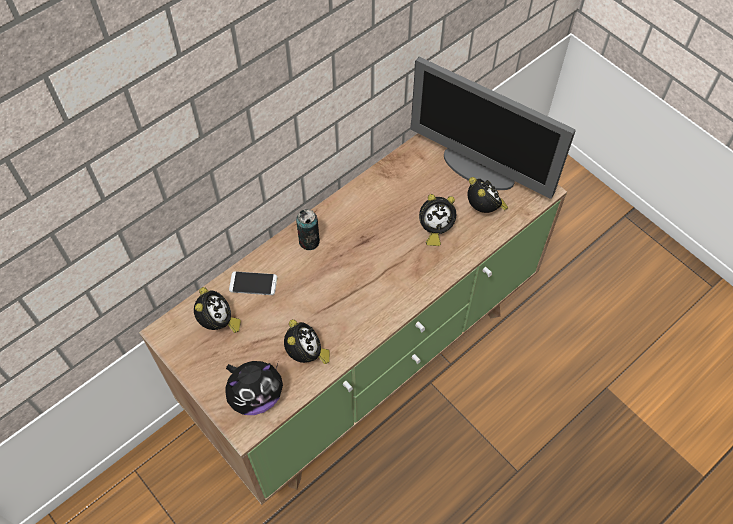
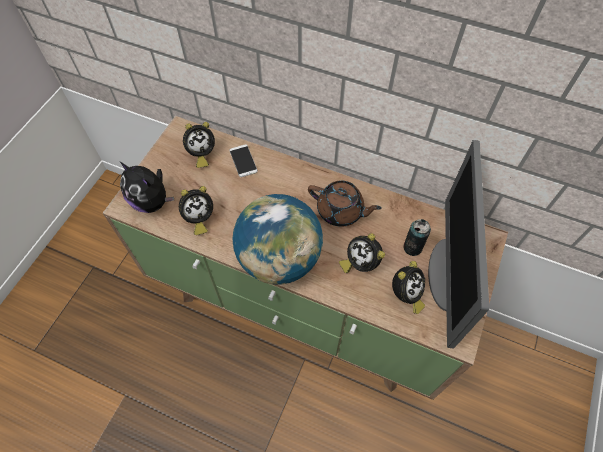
camera: 65 degrees right, 0 degrees up
(309, 241) = (298, 180): can -> can (412, 247)
(368, 220) = (341, 211): none -> brown teapot
(395, 296) = (279, 259): none -> globe

